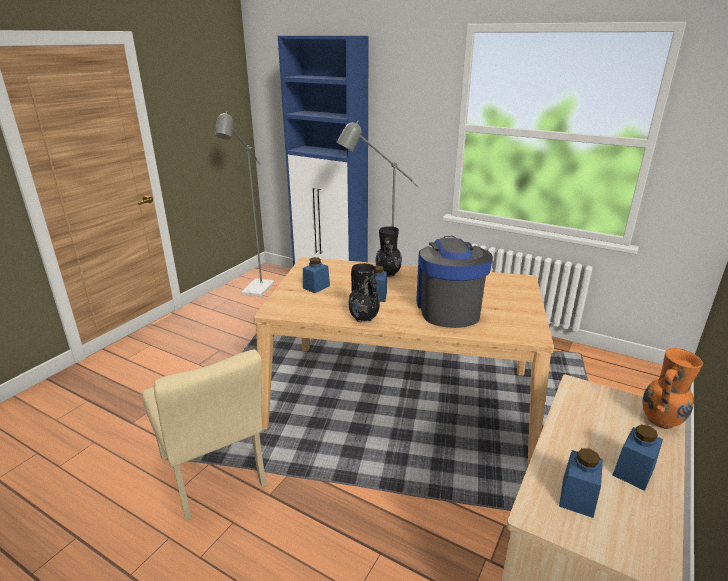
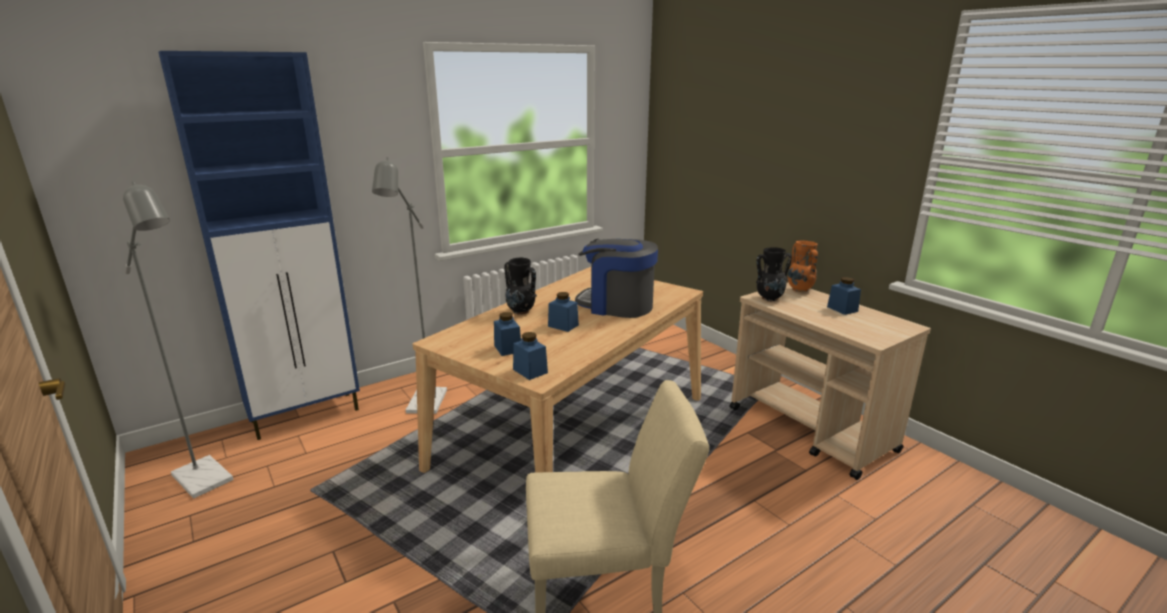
camera: 65 degrees left, 5 degrees down
(364, 318) = (602, 340): black vase -> black vase (769, 298)
(577, 497) = (861, 327): blue jar -> blue jar (530, 371)

